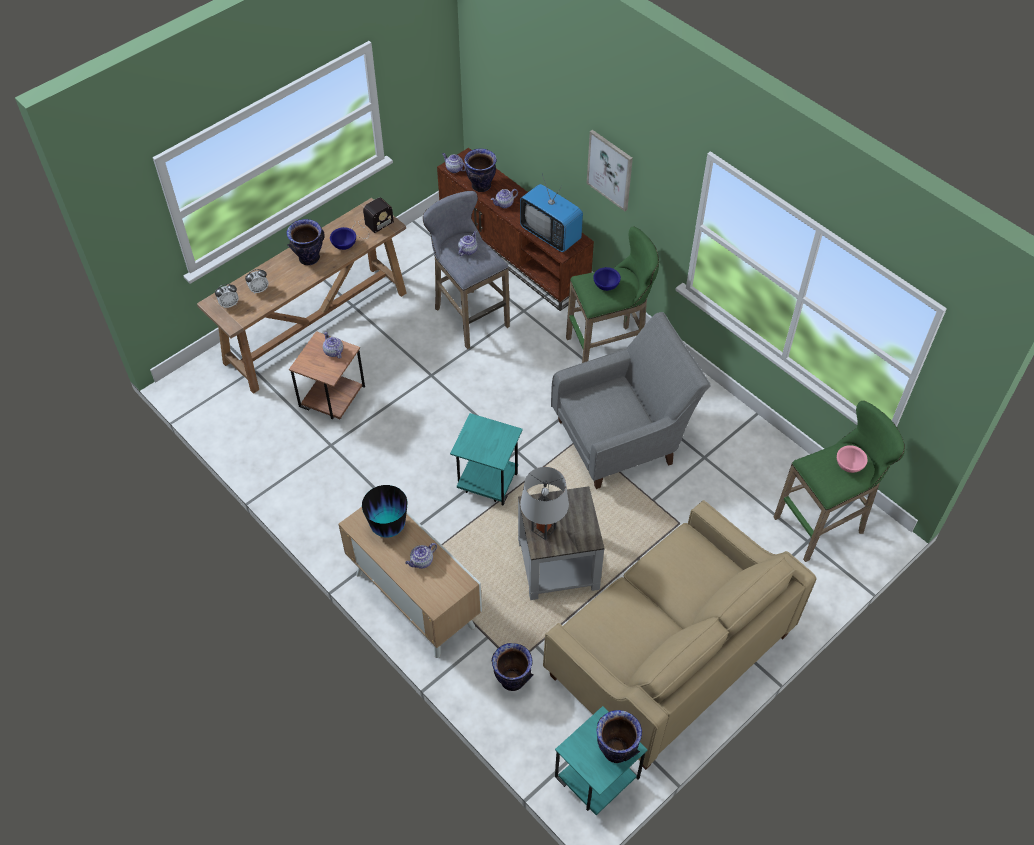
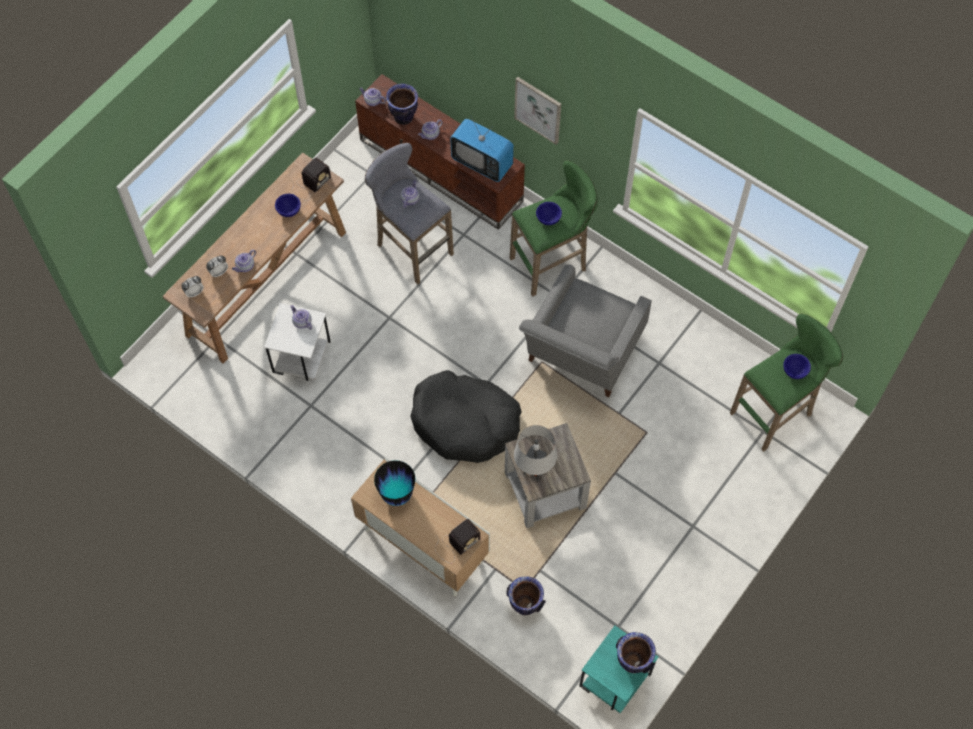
camera: 10 degrees left, 10 degrees up
(309, 258) = (258, 230): vase -> none
(333, 402) = (302, 361): brown side table -> white side table
(421, 561) = (433, 522): teapot -> teapot (245, 266)
(440, 589) = (455, 545): none -> radio
(487, 485) = (465, 422): turquoise side table -> black dog bed
(622, 438) = (581, 355): grey armchair -> grey armchair turned 150 degrees clockwise
(669, 655) = (657, 559): beige sofa -> none
(848, 465) = (794, 371): pink bowl -> blue bowl

